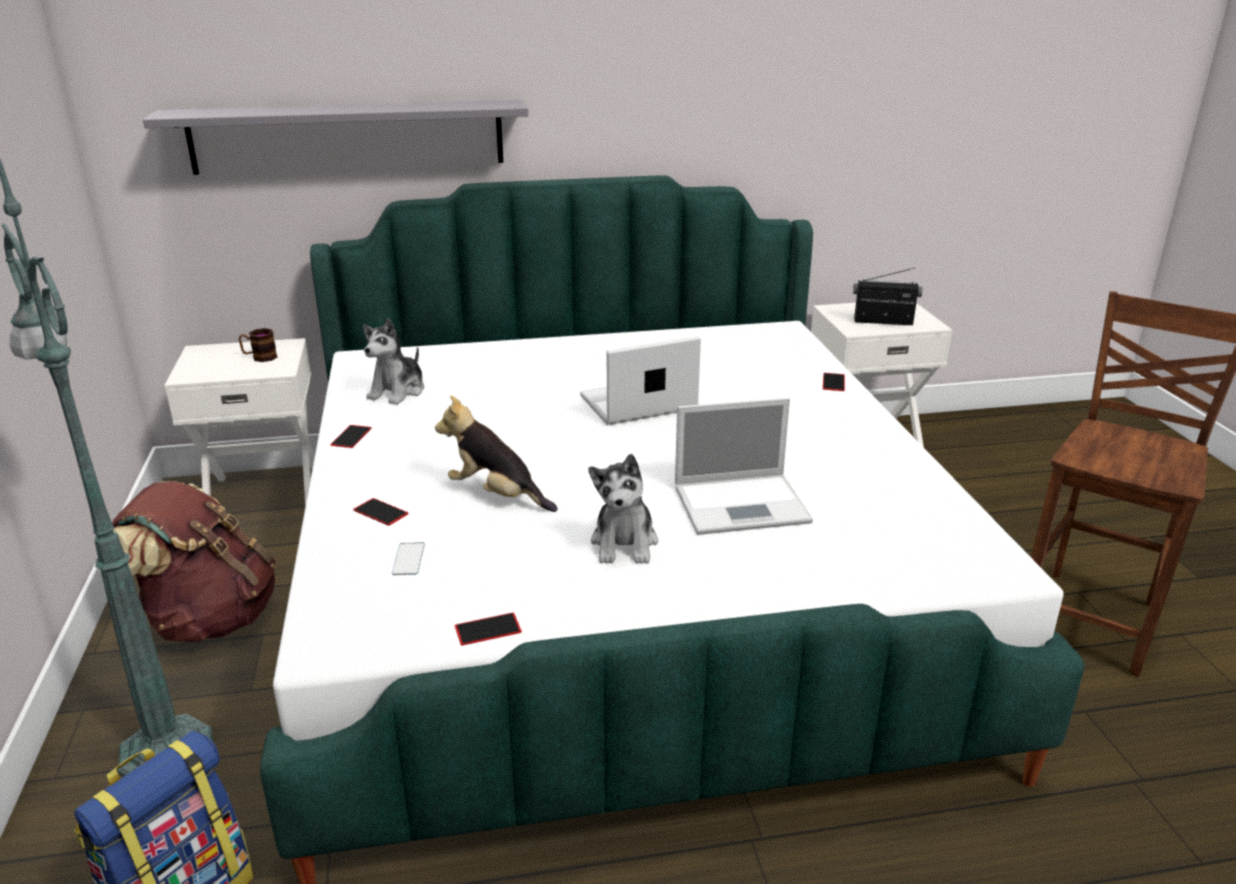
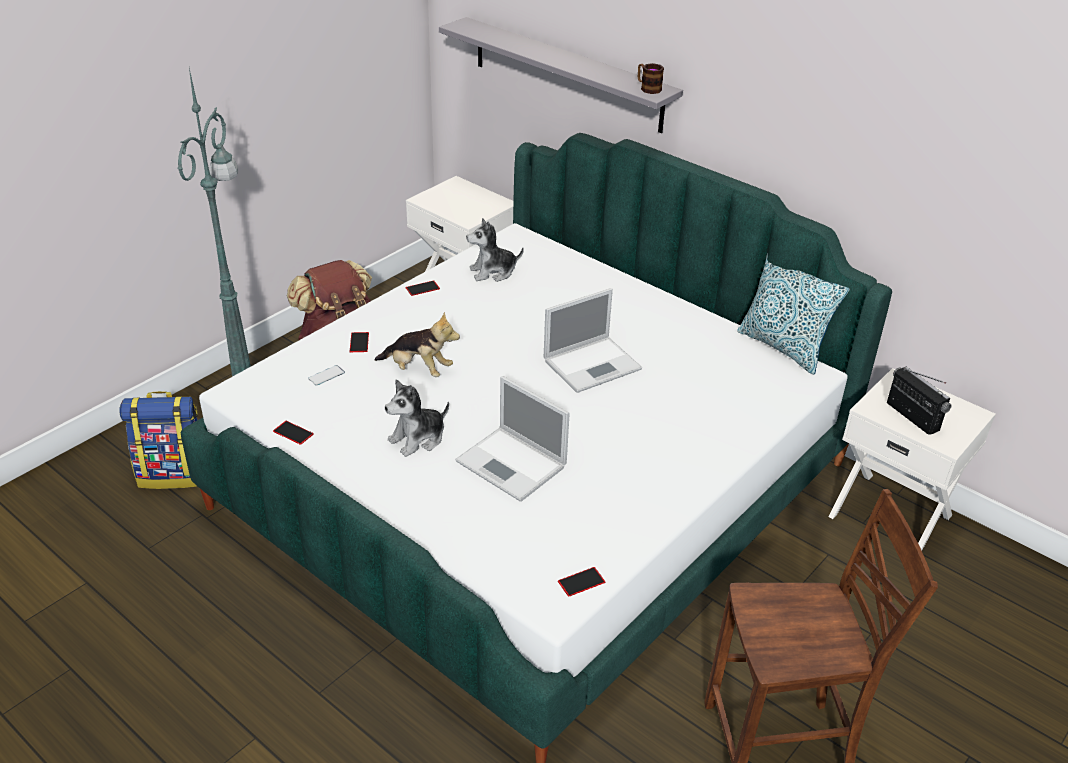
camera: 50 degrees right, 10 degrees up
(259, 357) = (473, 205): mug -> mug (648, 88)
(497, 495) = (418, 369): plush toy -> plush toy turned 120 degrees clockwise
(636, 404) = (593, 364): laptop -> laptop turned 120 degrees clockwise
(732, 326) = (783, 347): none -> pillow
(833, 382) = (748, 434): phone -> phone (581, 582)

